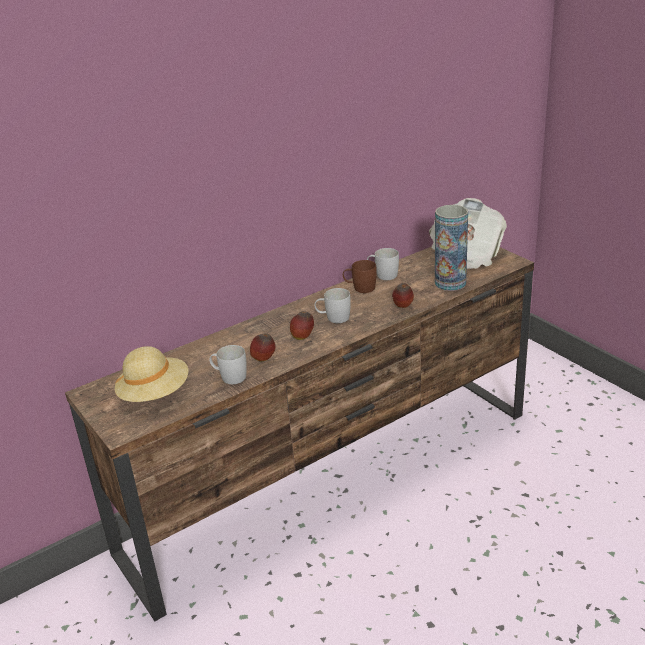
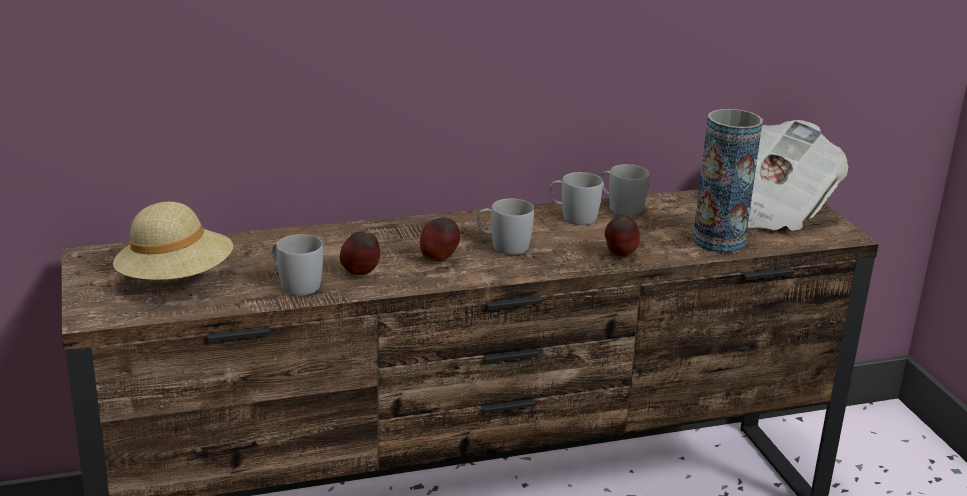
camera: 15 degrees right, 5 degrees down
(360, 288) = (572, 216): brown mug -> white mug

